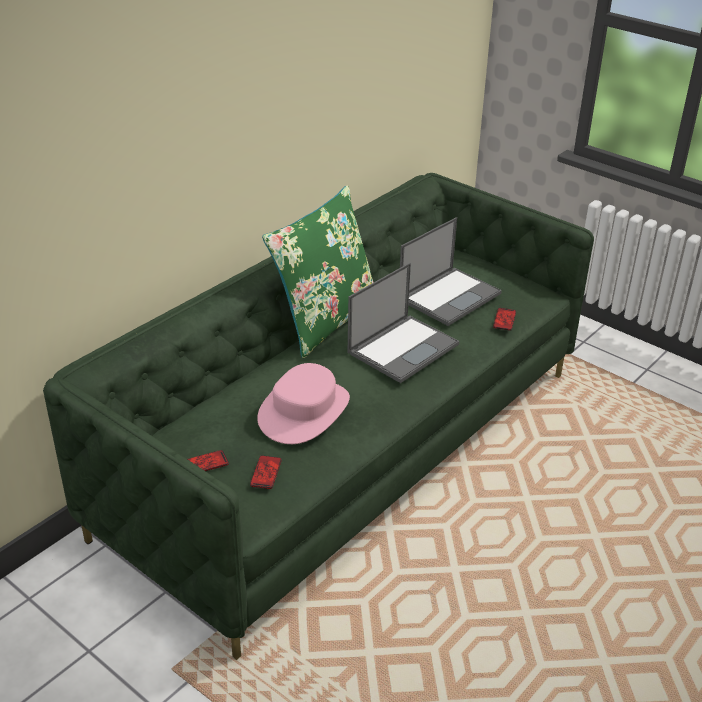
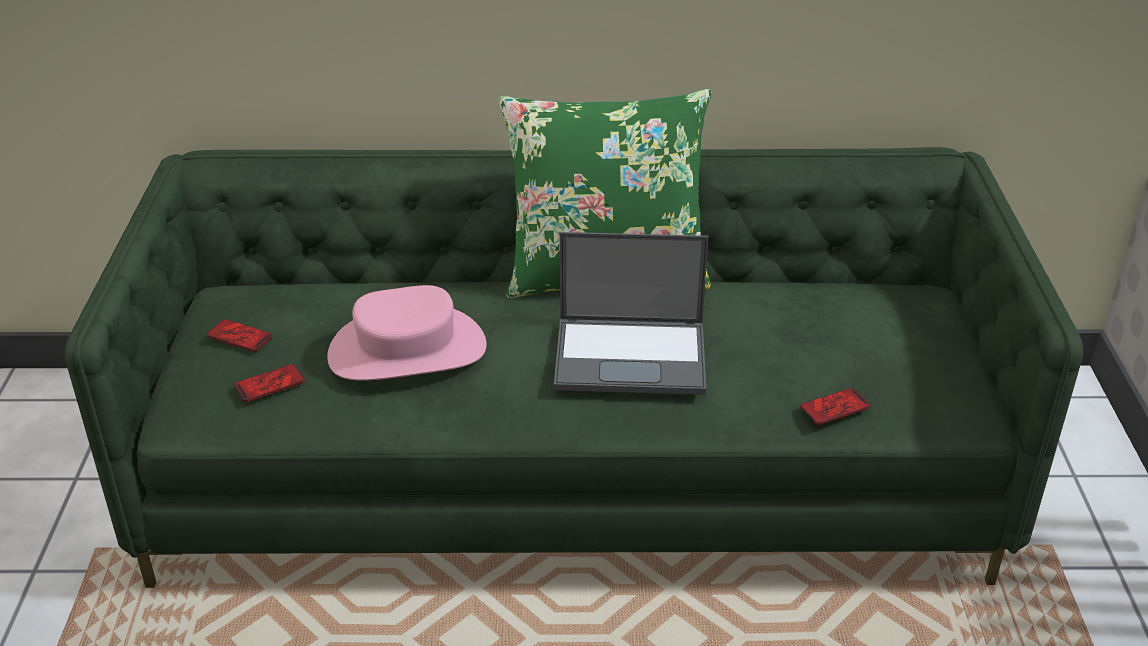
camera: 50 degrees right, 0 degrees up
(450, 296) = (805, 334): laptop -> none

